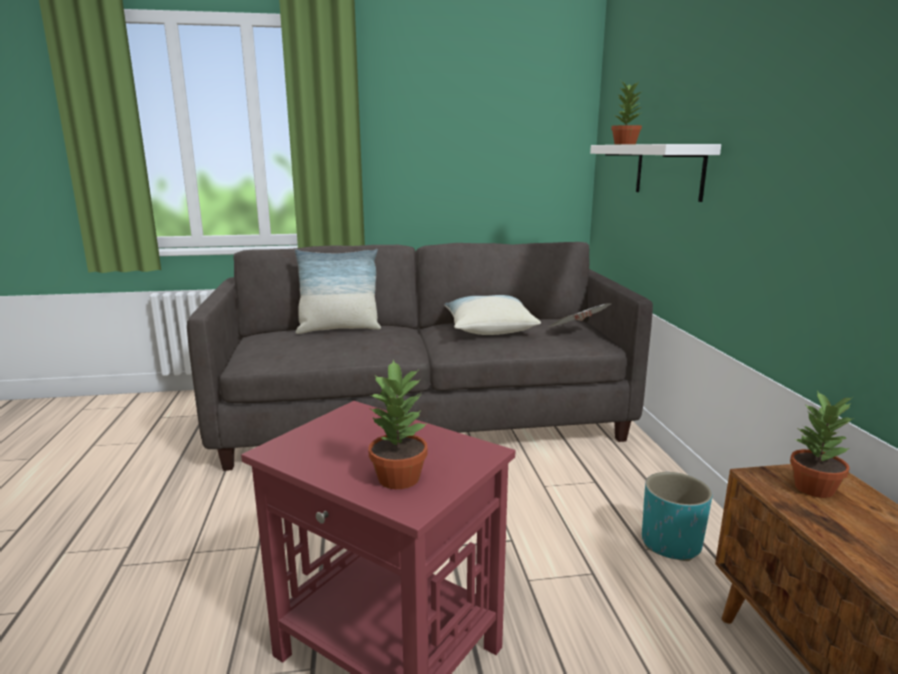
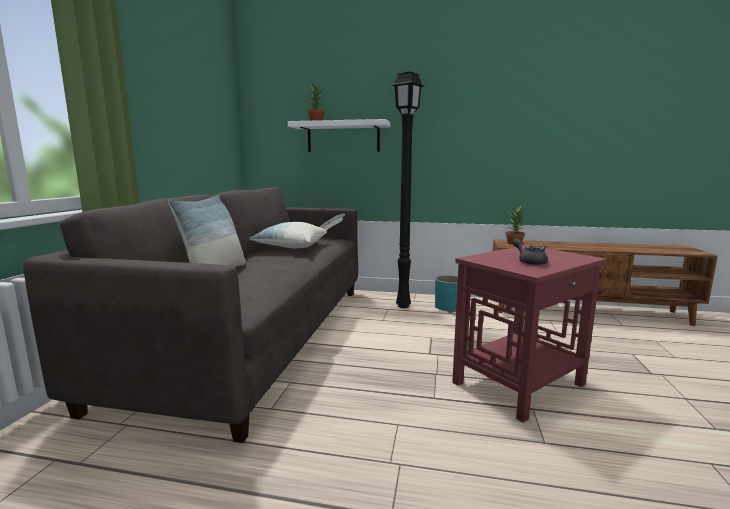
camera: 70 degrees left, 5 degrees down
(343, 449) = (530, 262): none -> grey teapot
(400, 477) = (560, 257): potted plant -> none
(626, 494) = (404, 306): none -> black floor lamp

